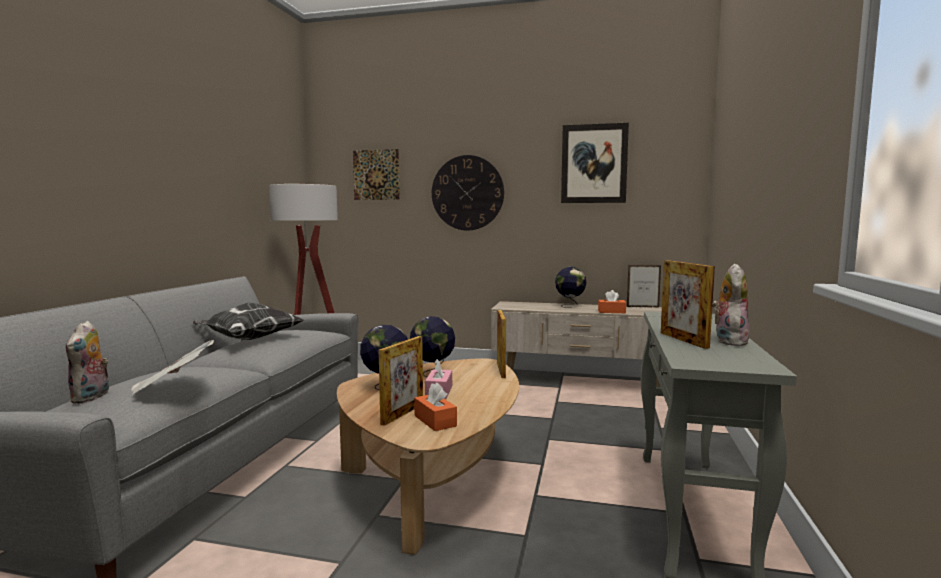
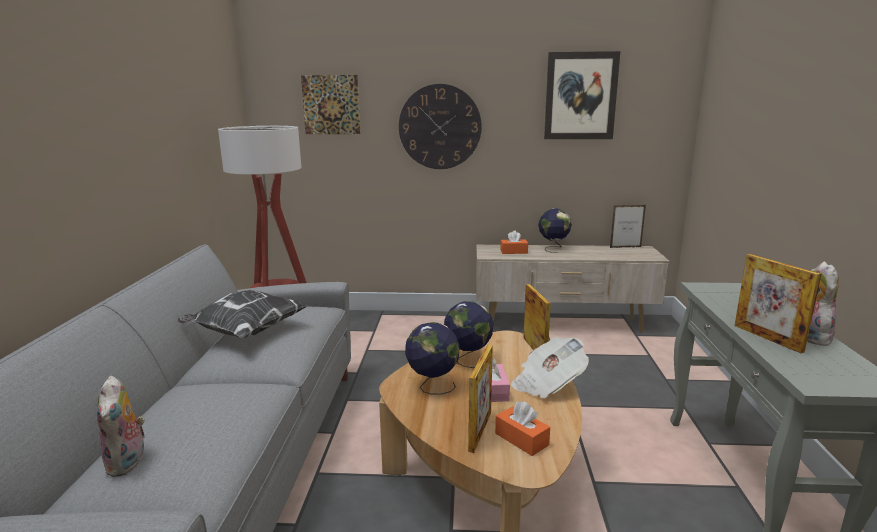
camera: 10 degrees left, 10 degrees up
(171, 388) = (221, 436): newspaper -> newspaper (547, 384)
(611, 312) = (601, 257): orange tissue box -> orange tissue box (514, 252)

